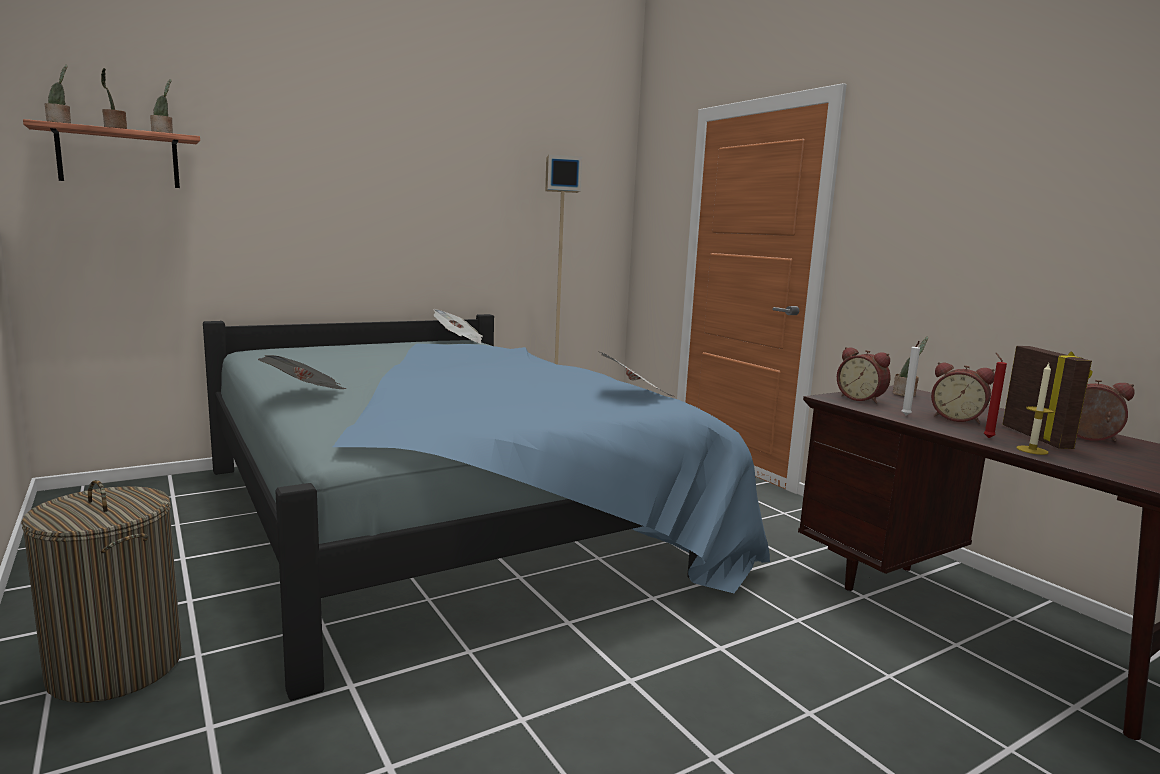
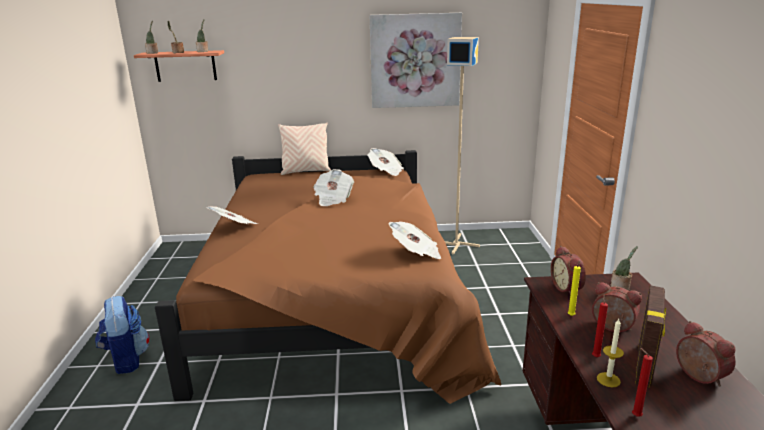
camera: 30 degrees right, 10 degrees up
(115, 667) = (126, 359): laundry basket -> backpack
(334, 344) = (305, 171): none -> beige pillow
(432, 360) = (333, 199): none -> newspaper
(449, 519) = (335, 300): blue bed -> brown bed
(489, 189) = (415, 61): none -> picture
(906, 416) = (570, 316): white candle -> yellow candle
(957, 419) = (612, 328): alarm clock -> alarm clock turned 150 degrees clockwise
(1104, 468) = (634, 415): none -> red candle

